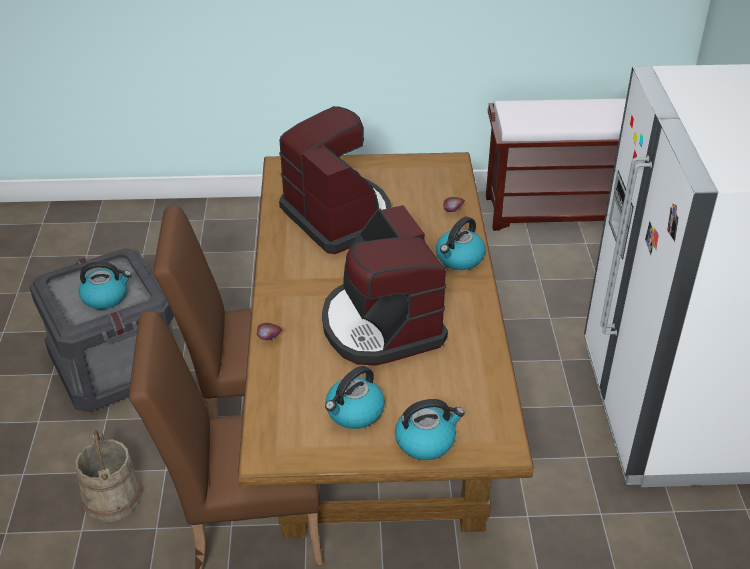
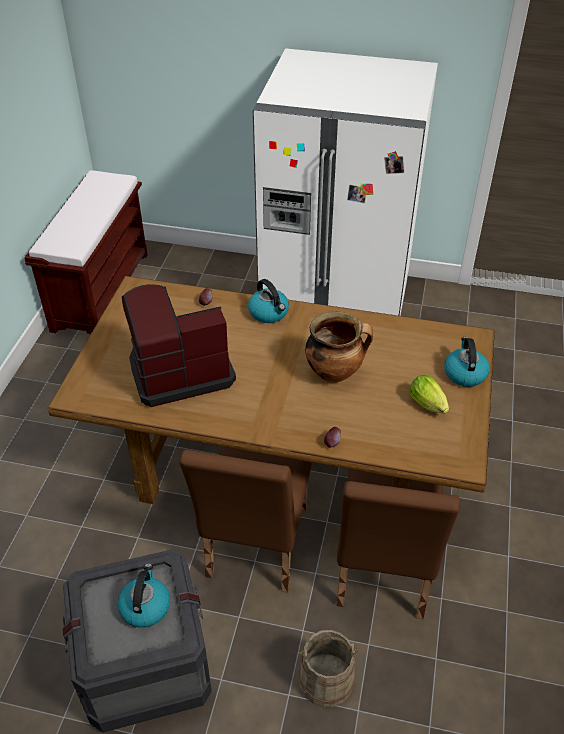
camera: 75 degrees left, 5 degrees up
(354, 412) = (429, 405): kettle -> lettuce
(381, 325) = (335, 372): coffee machine -> cooking pot

